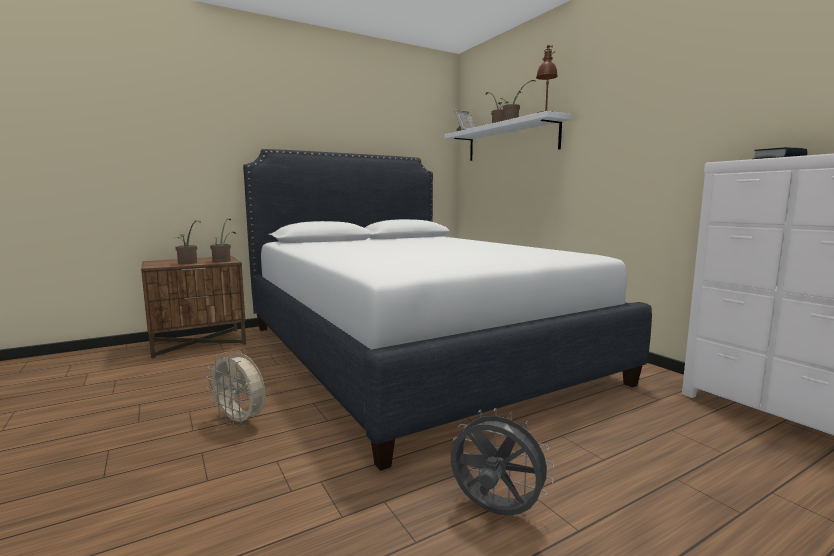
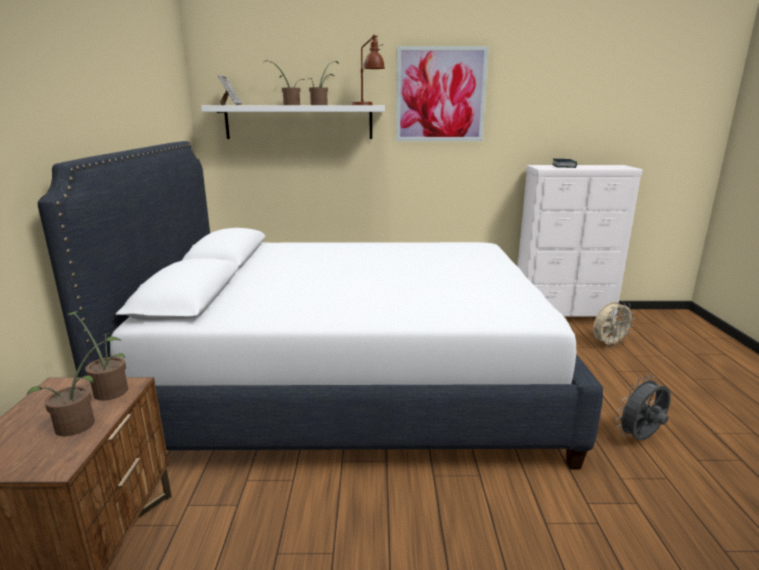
camera: 60 degrees left, 10 degrees up
(241, 421) = (448, 536): beige fan -> beige fan (608, 344)
(625, 91) = (440, 95): none -> picture

